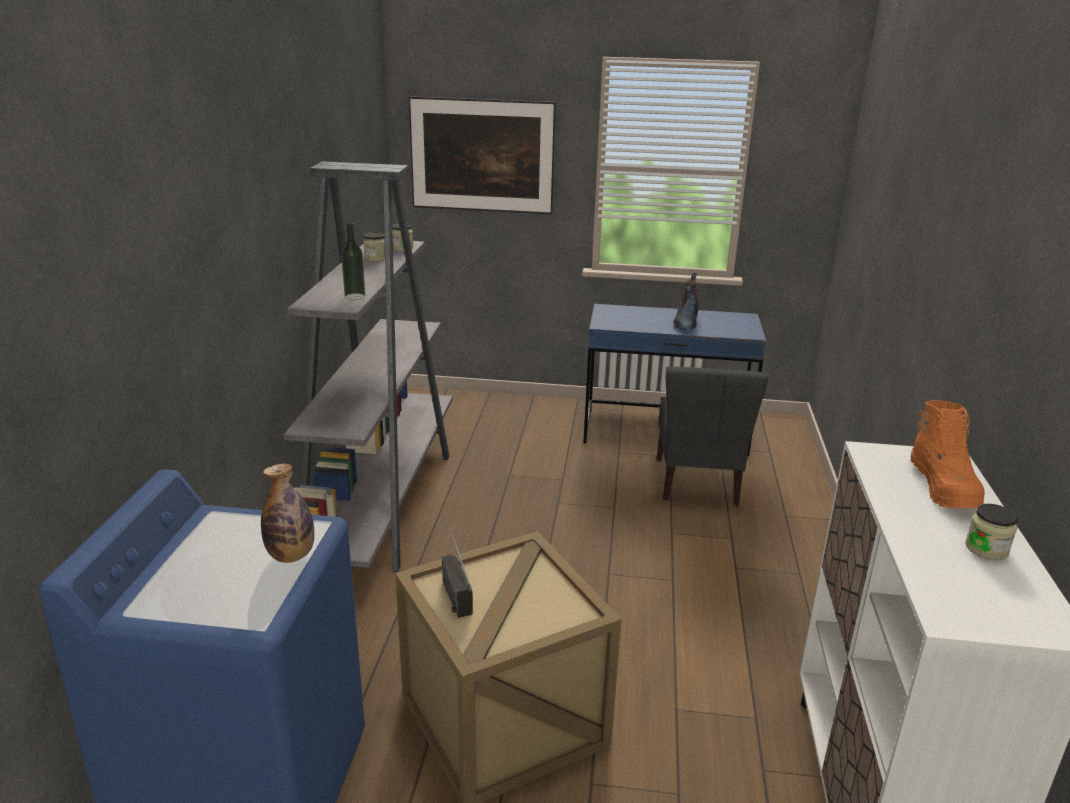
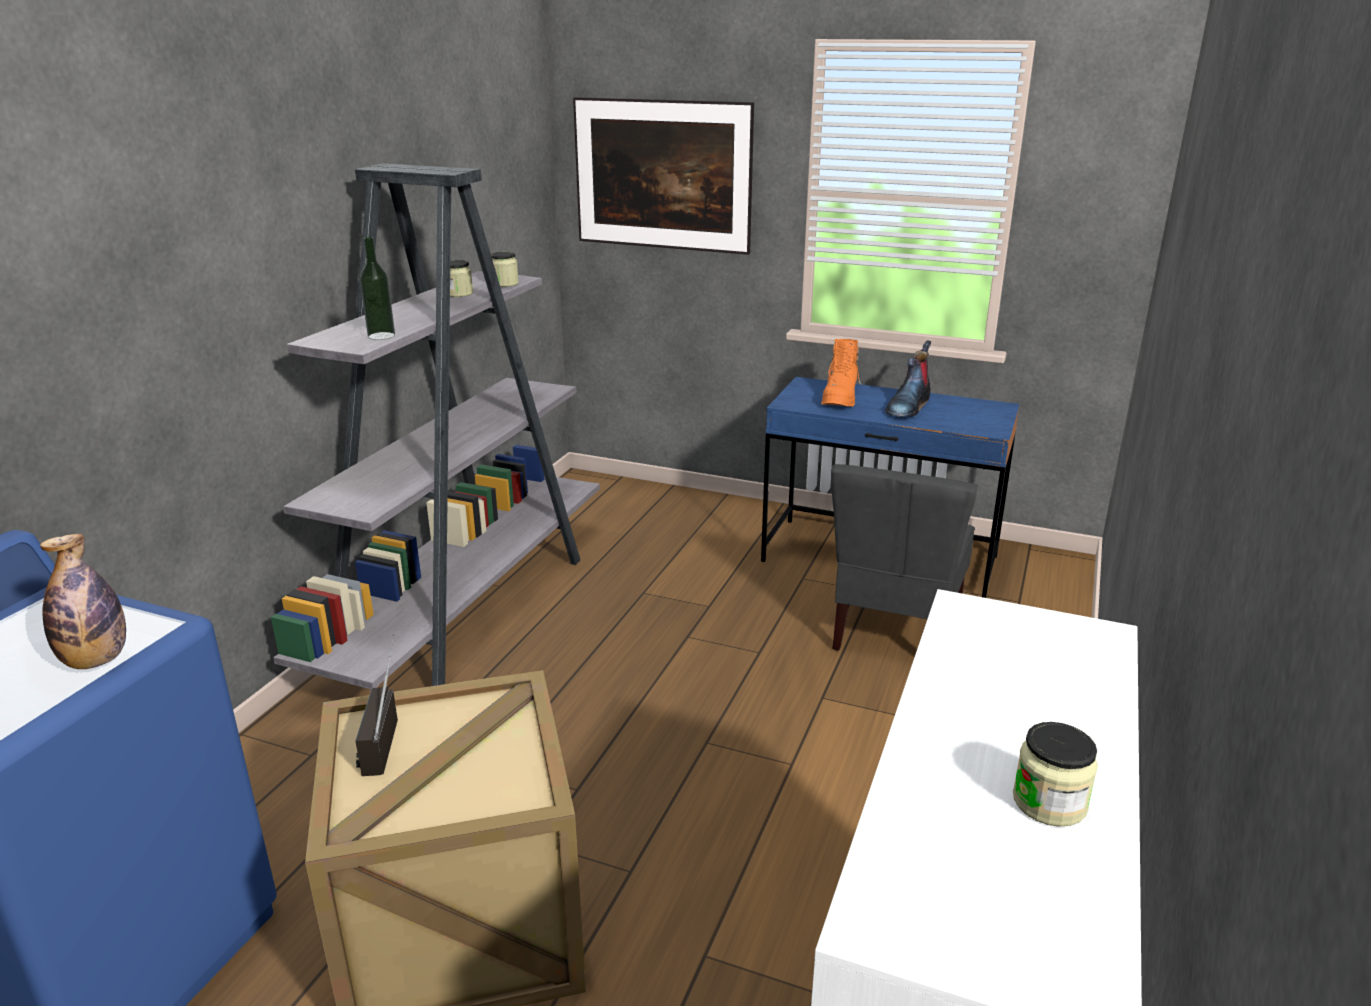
camera: 15 degrees right, 0 degrees up
(944, 487) = (1050, 684): orange boot -> orange boot (840, 398)

